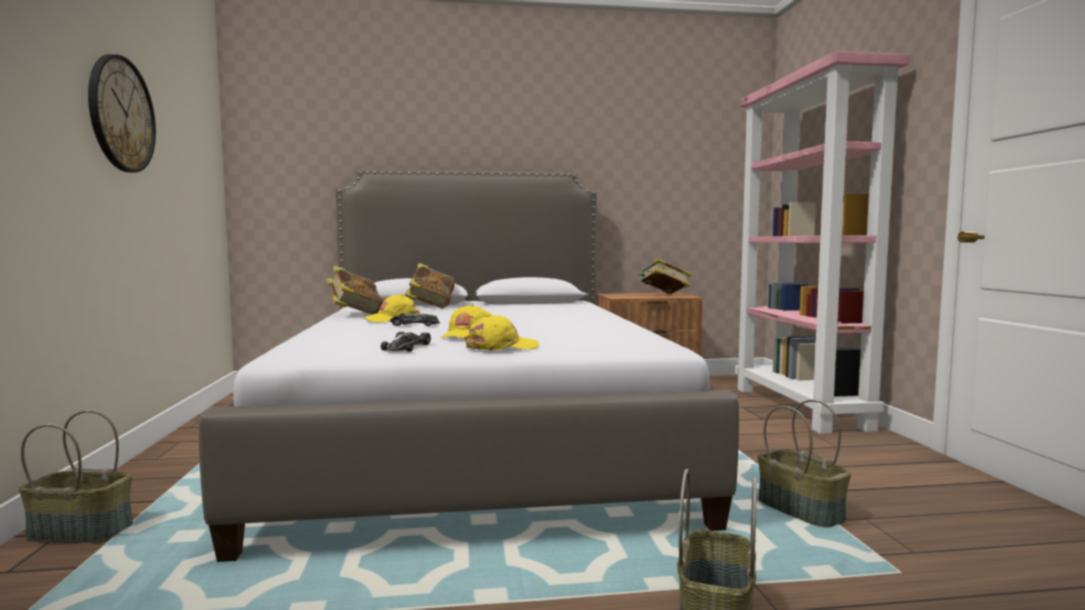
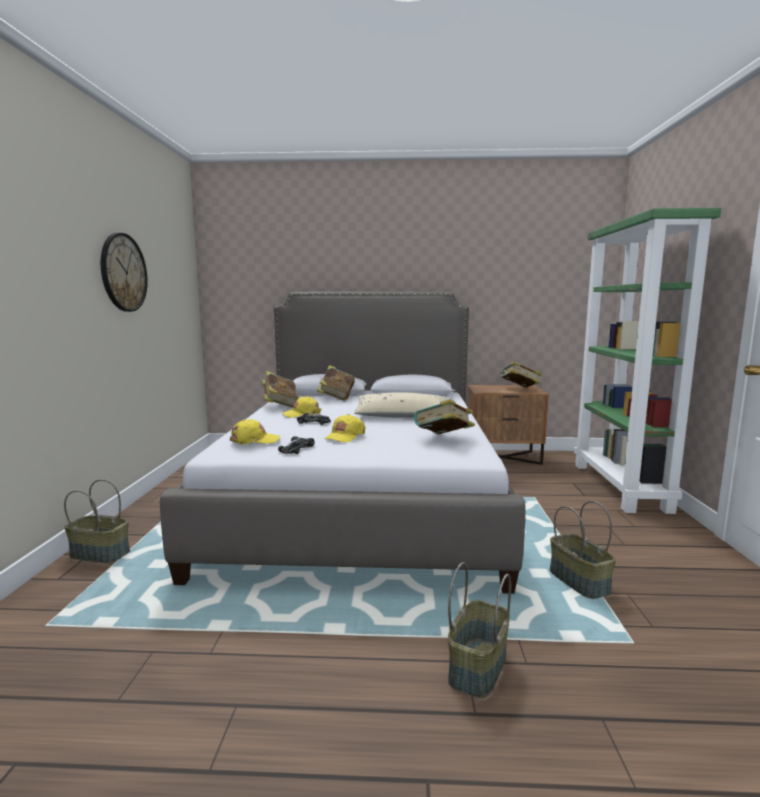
camera: 10 degrees right, 5 degrees up
(501, 347) = (361, 451): yellow cap -> yellow cap (254, 440)
(531, 318) = (401, 416): none -> beige pillow
(605, 335) = (443, 439): none -> book
(801, 408) = (620, 487): pink bookcase -> green bookcase

